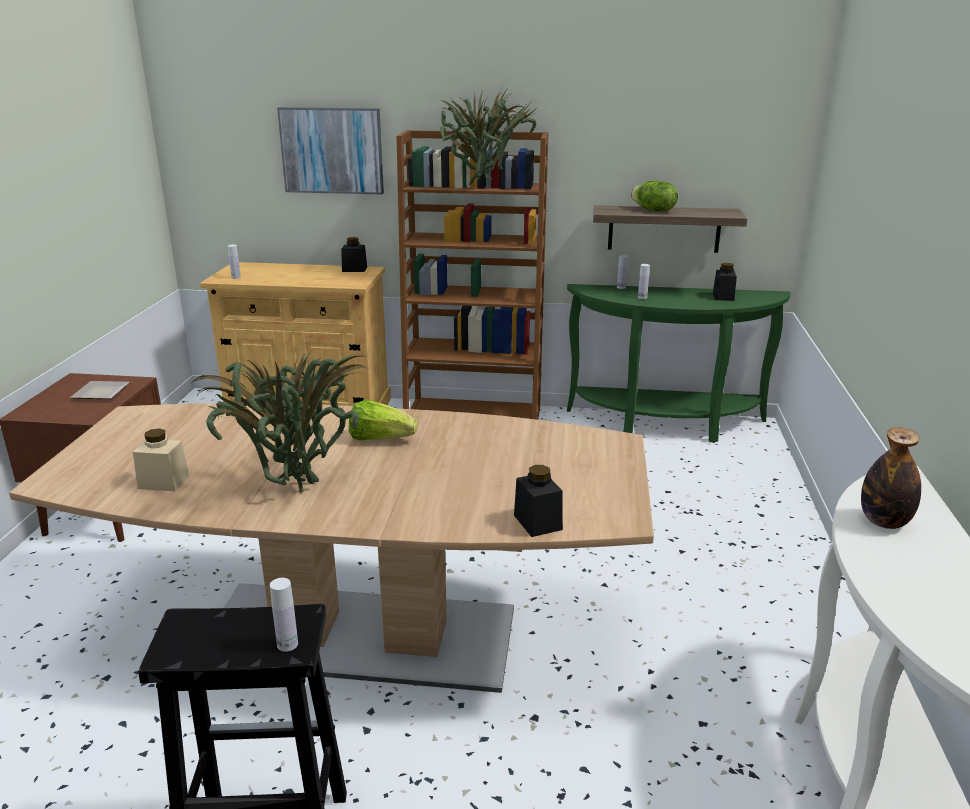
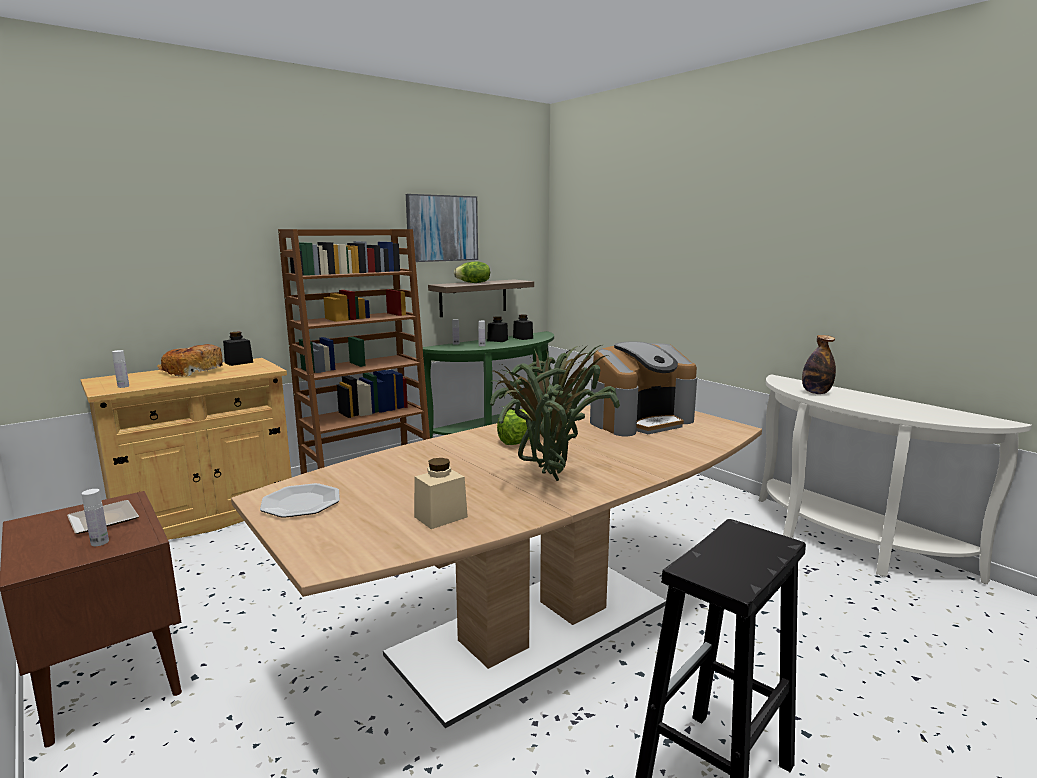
camera: 45 degrees left, 10 degrees down
(133, 429) = (301, 503): none -> plate
(287, 644) = (771, 542): white bottle -> white bottle (100, 542)
(305, 272) = (192, 371): none -> bread
(332, 150) = (200, 250): picture -> picture (442, 228)
(483, 188) = (365, 272): potted plant -> none
(537, 522) = (710, 442): black jar -> black jar (497, 340)
(545, 462) = (640, 420): none -> coffee machine

